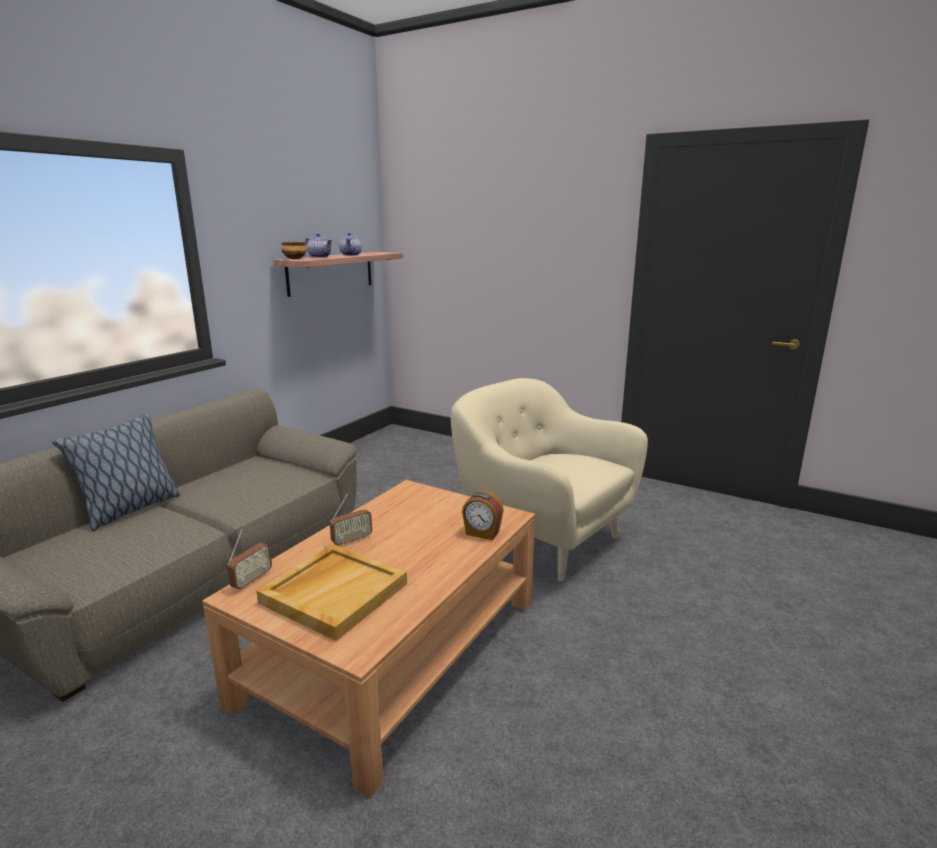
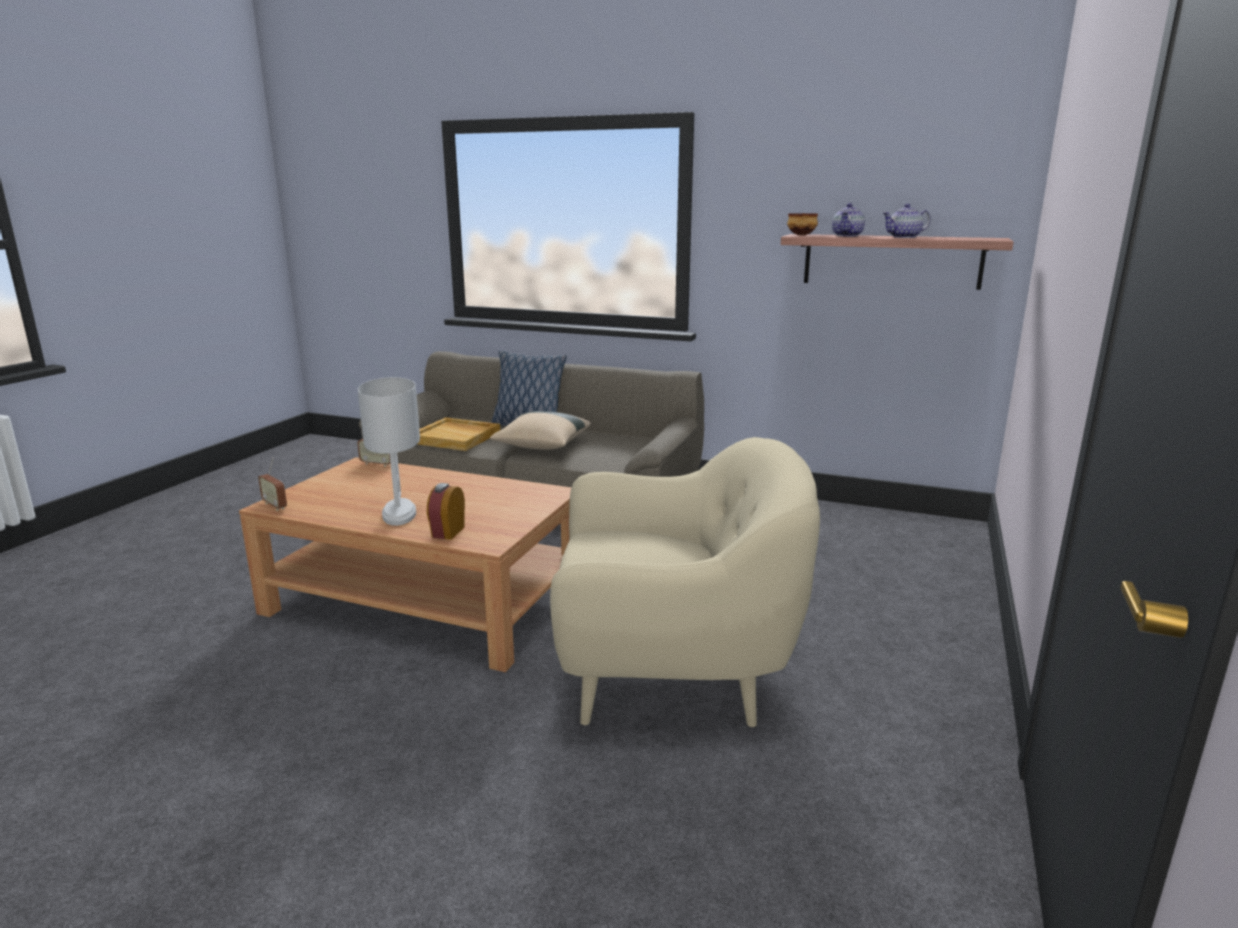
camera: 80 degrees right, 0 degrees up
(221, 504) = (542, 446): none -> beige pillow
(334, 592) = (351, 489): beige tray -> beige tray (456, 437)
(352, 540) = (437, 483): radio -> radio (275, 506)
(429, 558) = (398, 514): none -> white table lamp
(542, 538) = (673, 674): beige armchair -> beige armchair turned 60 degrees clockwise

